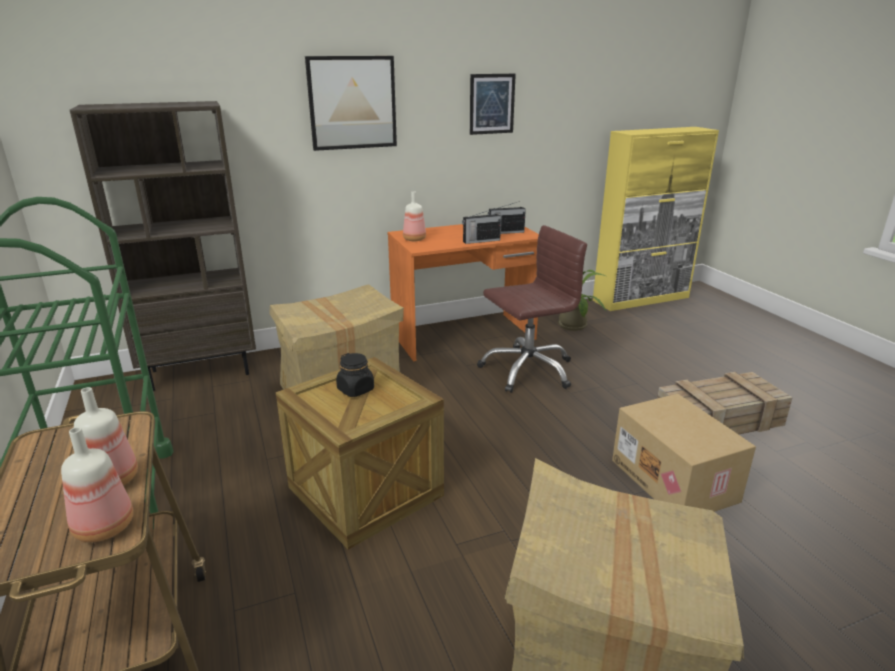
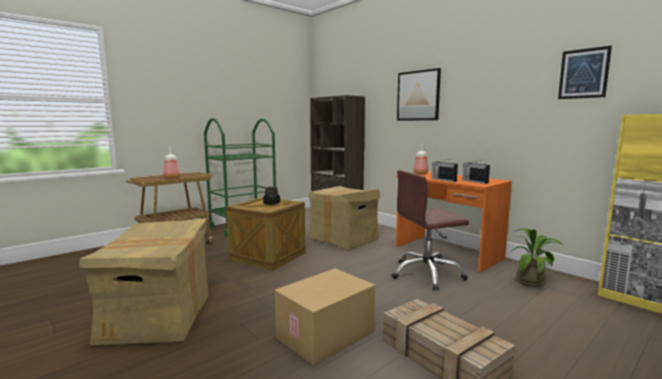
camera: 70 degrees right, 15 degrees down
(102, 528) = (149, 179): bottle -> none
(492, 104) = (505, 93): picture -> picture (583, 73)
(527, 370) = (427, 274): brown office chair -> brown office chair turned 120 degrees clockwise

